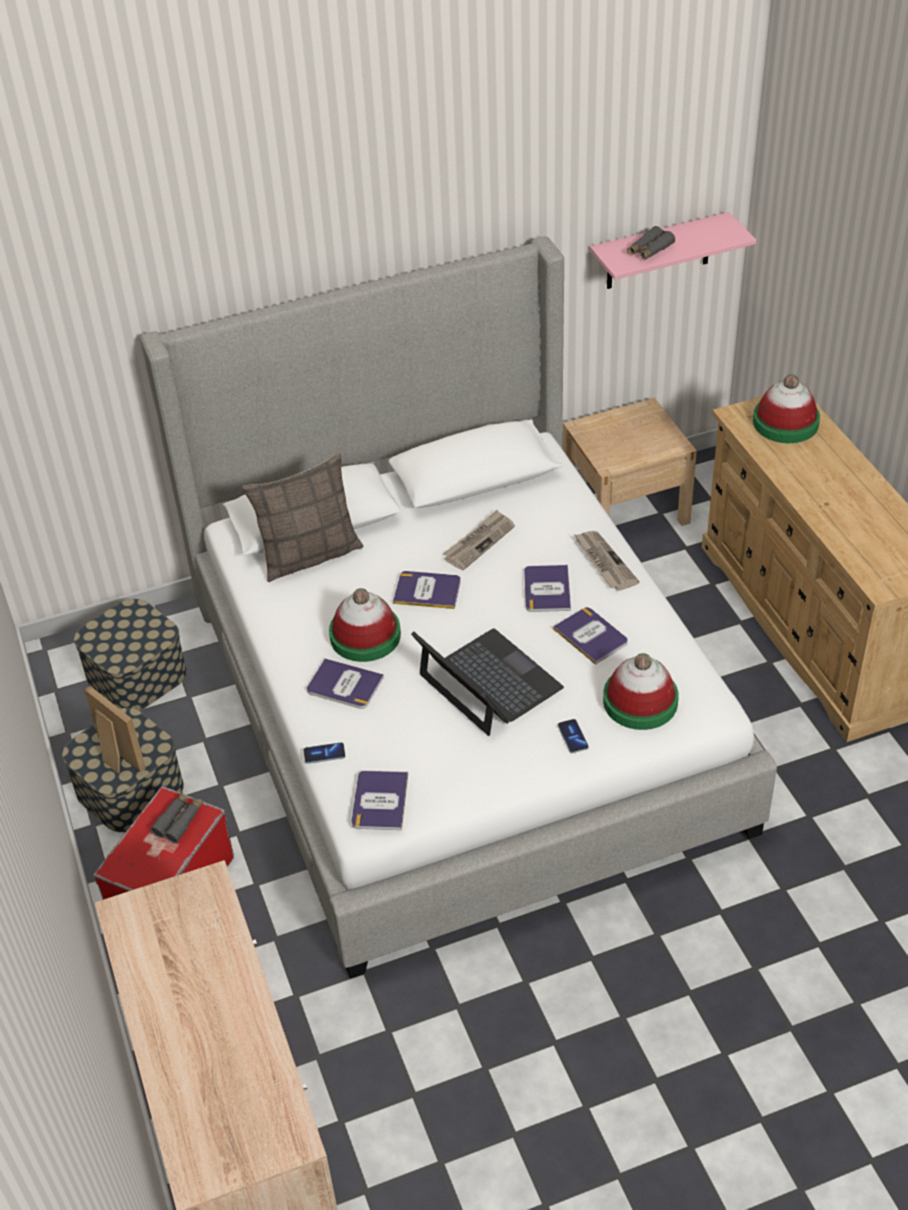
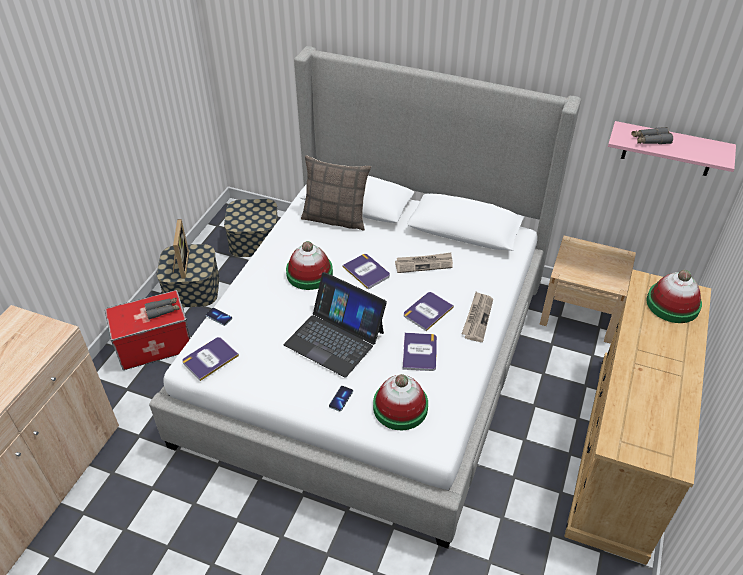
camera: 40 degrees right, 0 degrees up
(344, 685) = (270, 290): book -> none
(488, 682) = (335, 338): laptop -> laptop turned 120 degrees clockwise

